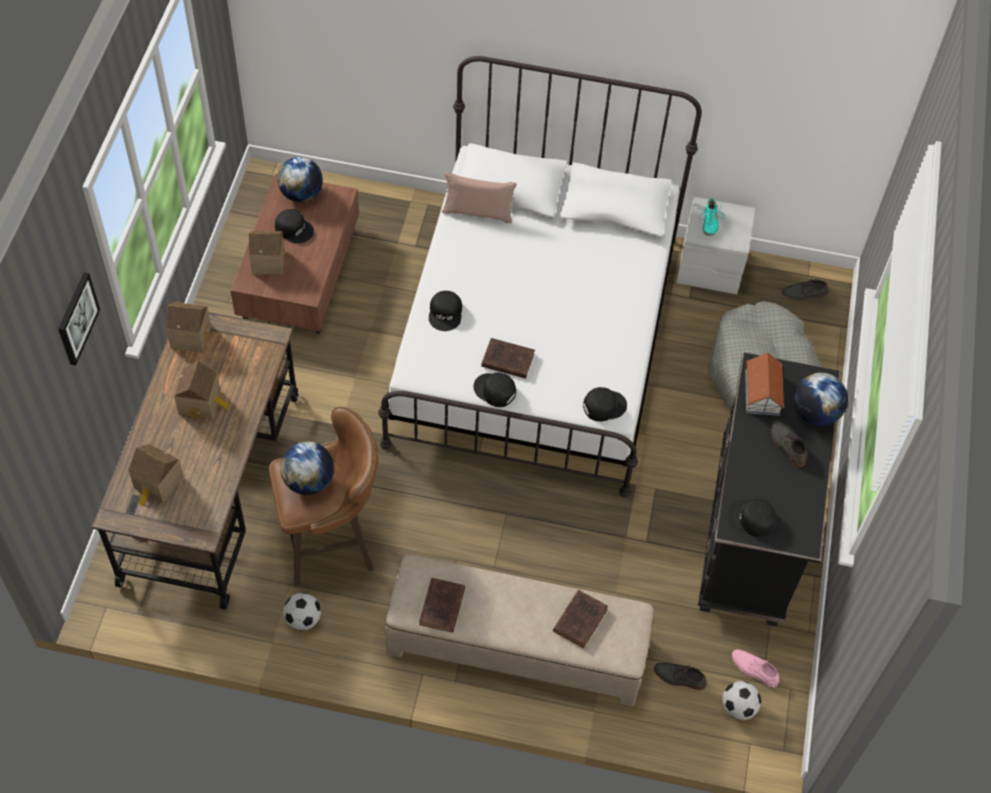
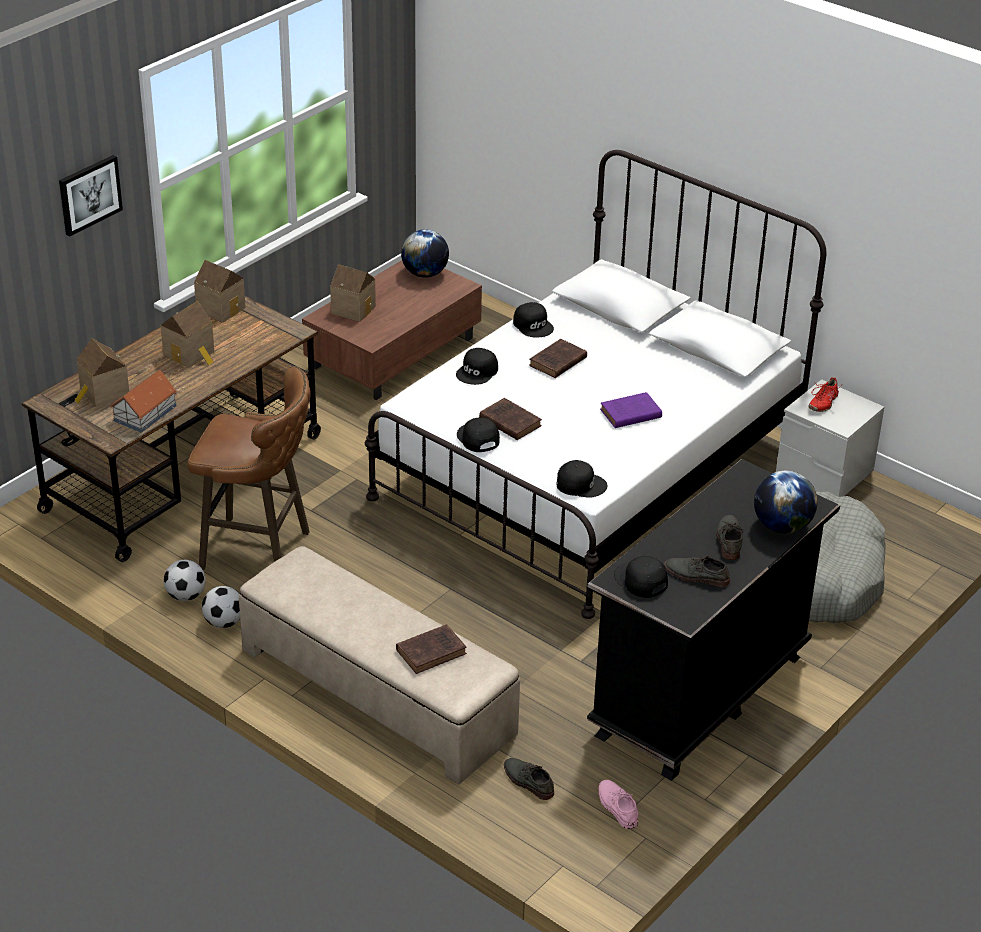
camera: 30 degrees right, 20 degrees down
(294, 228) = (397, 295): black cap -> black cap (533, 325)
(309, 481) = (236, 432): globe -> none
(441, 608) = (300, 593): brown book -> brown book (557, 362)
(478, 212) = (571, 313): beige pillow -> none
(593, 311) = (629, 414): none -> purple book
(709, 222) = (822, 402): turquoise shoe -> red shoe
(738, 707) = (573, 830): football -> football (224, 622)
(762, 392) = (736, 493): toy house -> toy house (146, 413)
(804, 293) = (919, 526): grey shoe -> grey shoe (696, 575)

